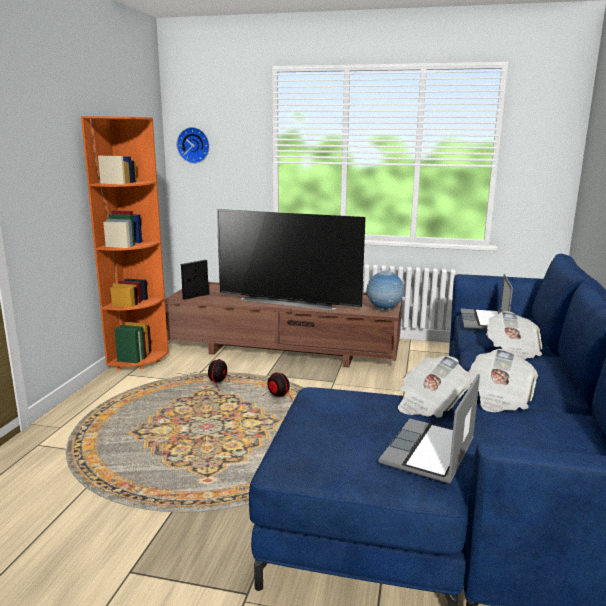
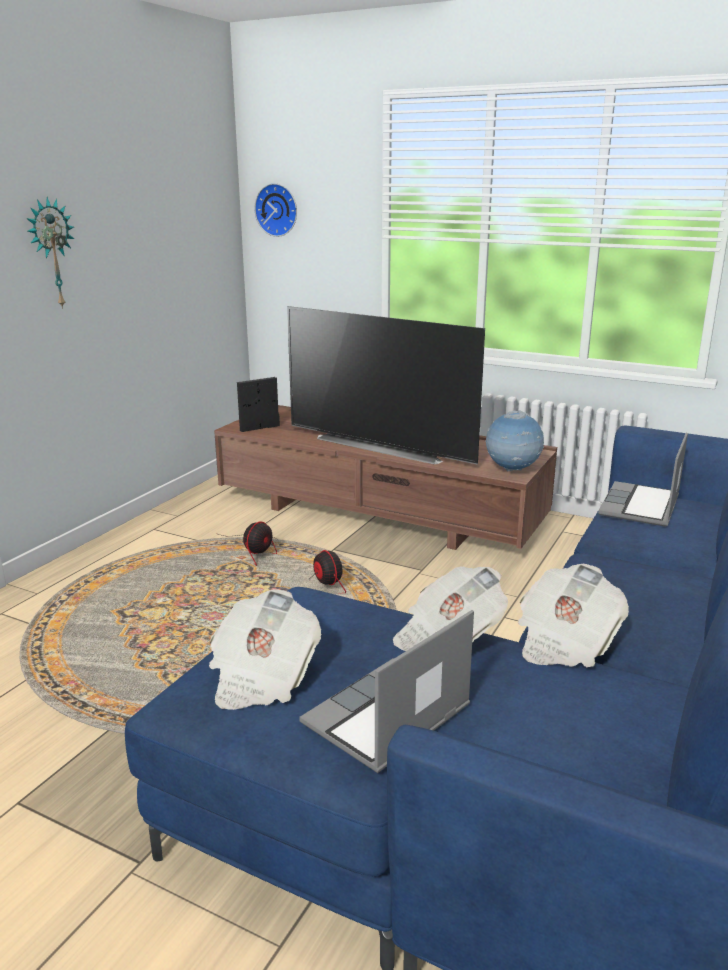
camera: 15 degrees right, 5 degrees up
(58, 171) = (51, 253): none -> wall clock
(138, 364) = (174, 515): orange bookcase -> none
(512, 351) = (650, 562): newspaper -> newspaper (261, 677)

